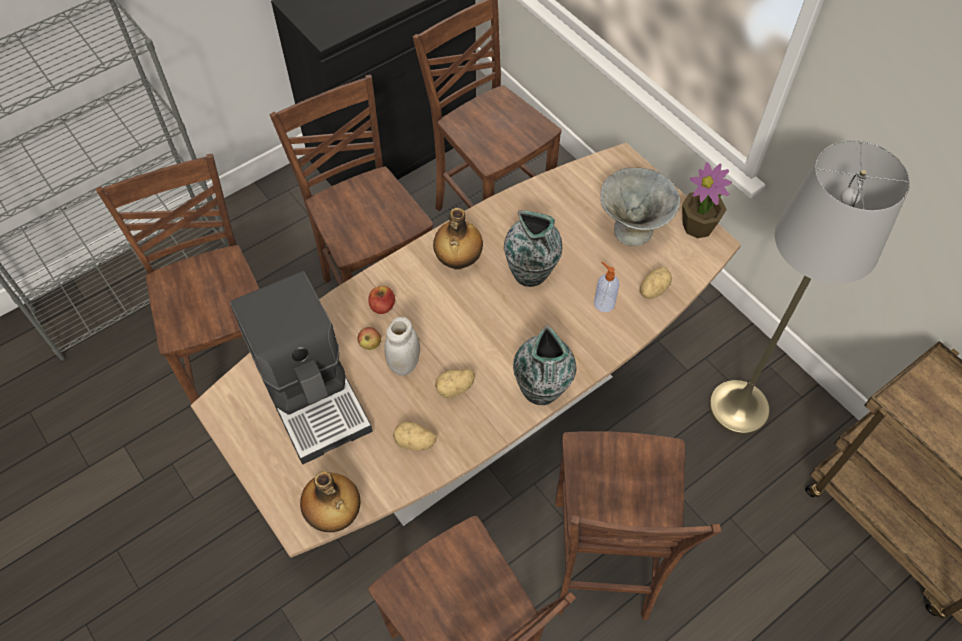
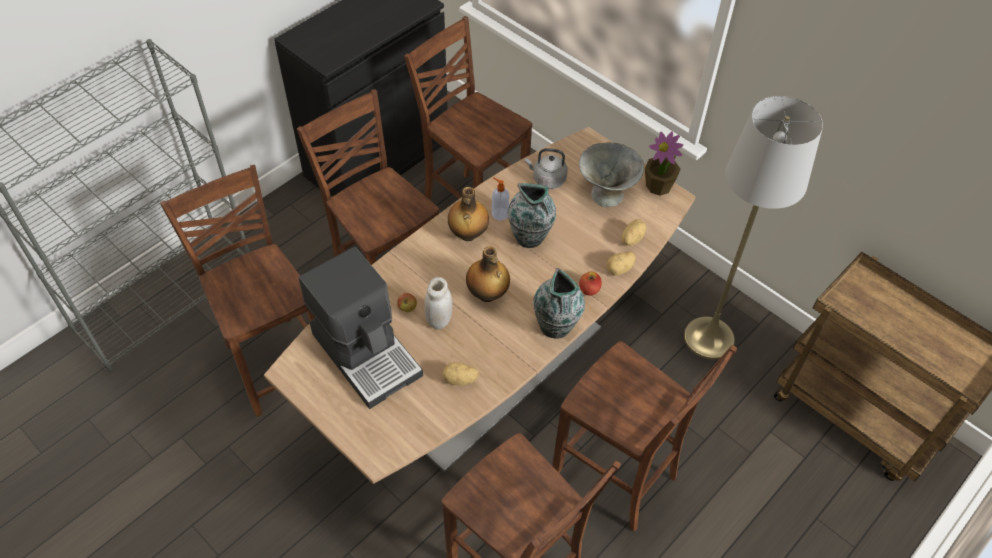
camera: 10 degrees left, 5 degrees down
(334, 514) = (404, 444): bottle -> bottle (487, 294)
(382, 306) = (411, 277): apple -> apple (589, 289)
(455, 389) = (485, 334): potato -> potato (620, 269)
(564, 203) = (547, 179): none -> grey kettle
(601, 561) = (617, 476): brown chair -> brown chair turned 45 degrees counterclockwise
(603, 303) = (593, 253): soap dispenser -> soap dispenser (499, 214)

